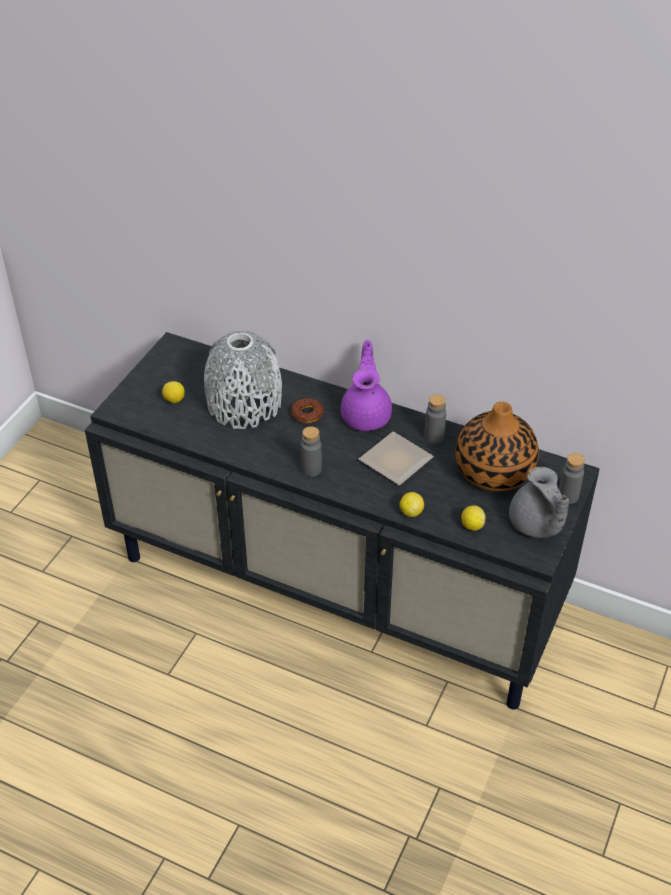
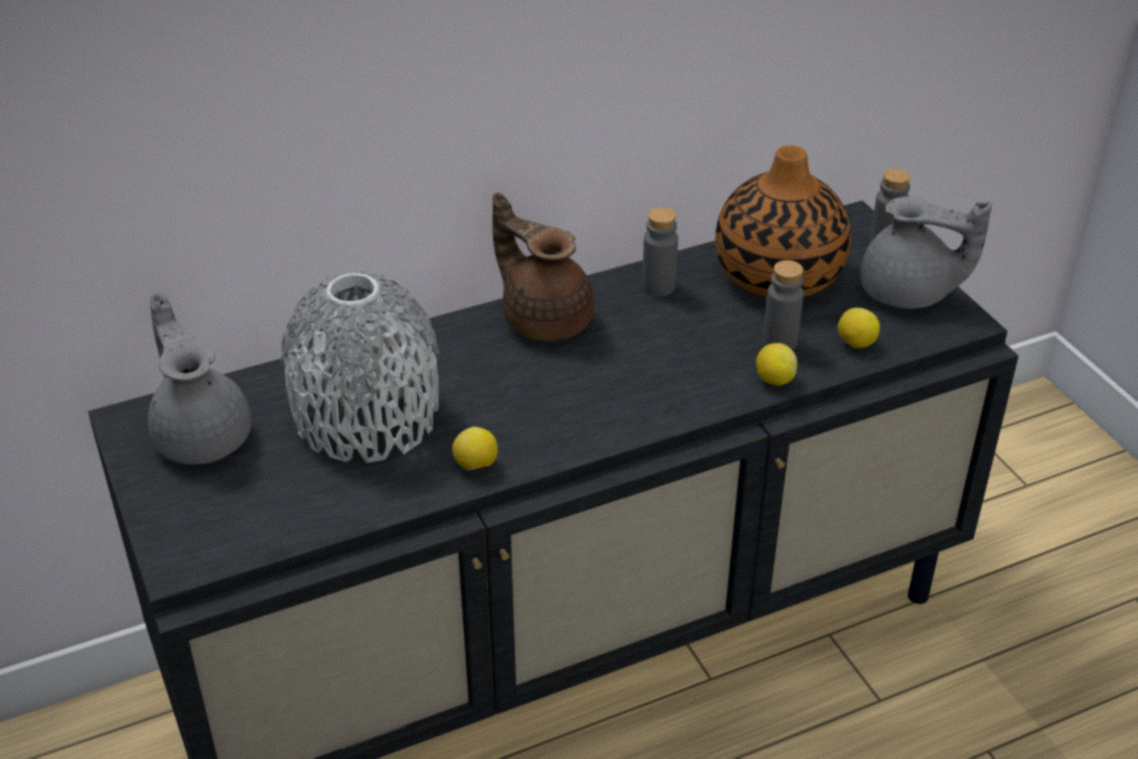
camera: 50 degrees left, 5 degrees down
(174, 400) = (254, 484): lemon -> lemon (476, 465)
(185, 369) = (203, 435): none -> grey teapot
(307, 414) = (470, 368): donut -> none
(311, 469) = (586, 424): grey bottle -> grey bottle (779, 341)
(367, 415) = (545, 318): purple teapot -> brown teapot
(396, 463) = (668, 343): plate -> none

